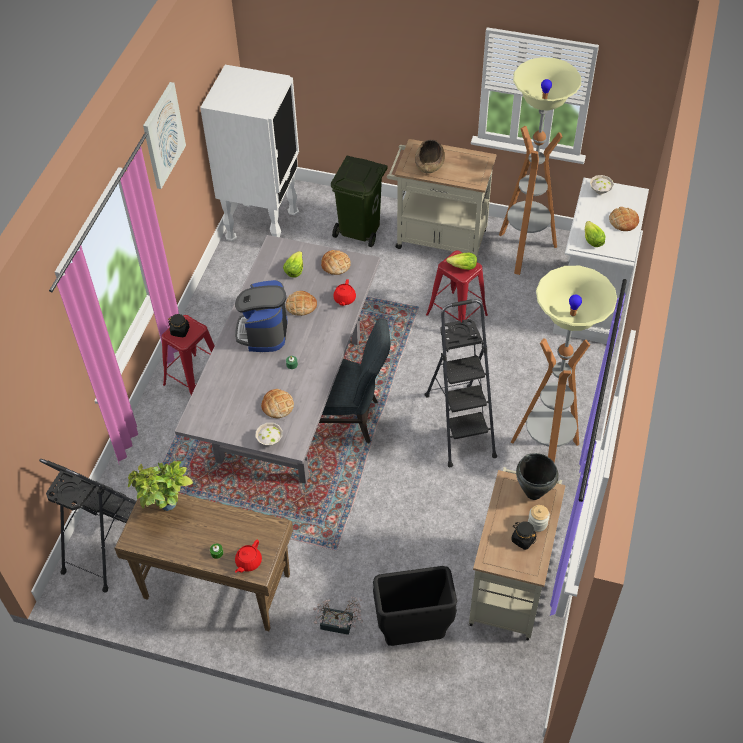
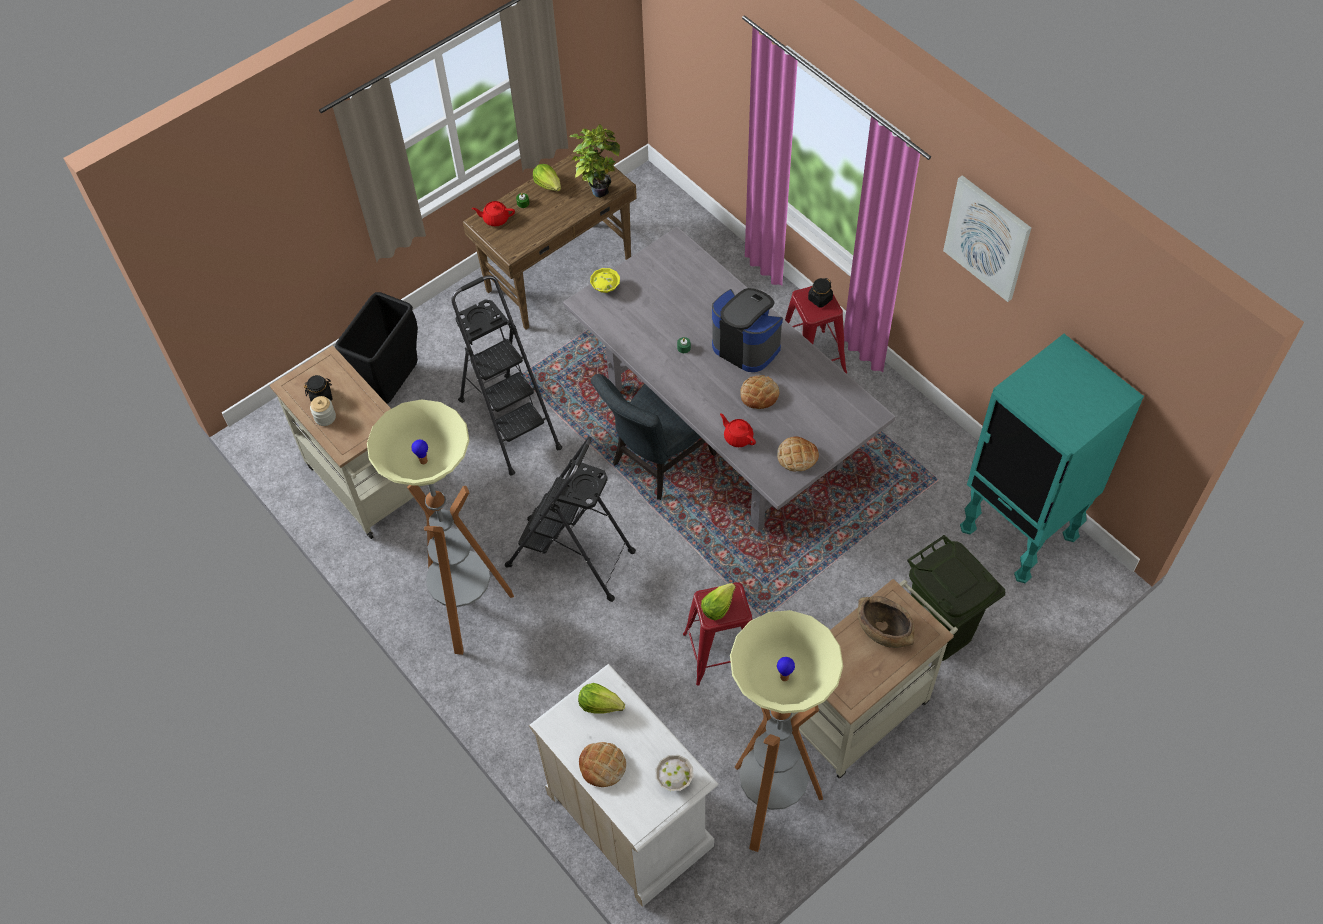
camera: 125 degrees right, 5 degrees up
(108, 543) = (666, 222): step ladder -> step ladder (508, 422)
(248, 562) = (495, 219): red teapot -> red teapot turned 60 degrees counterclockwise
(263, 223) = (1018, 532): white cabinet -> turquoise cabinet
(269, 441) = (605, 287): white bowl -> yellow bowl
(277, 406) = (641, 312): bread -> none
(294, 270) = (818, 414): lettuce -> lettuce (548, 184)
(340, 624) = (448, 342): potted plant -> none
(533, 493) = (355, 434): black cooking pot -> none

